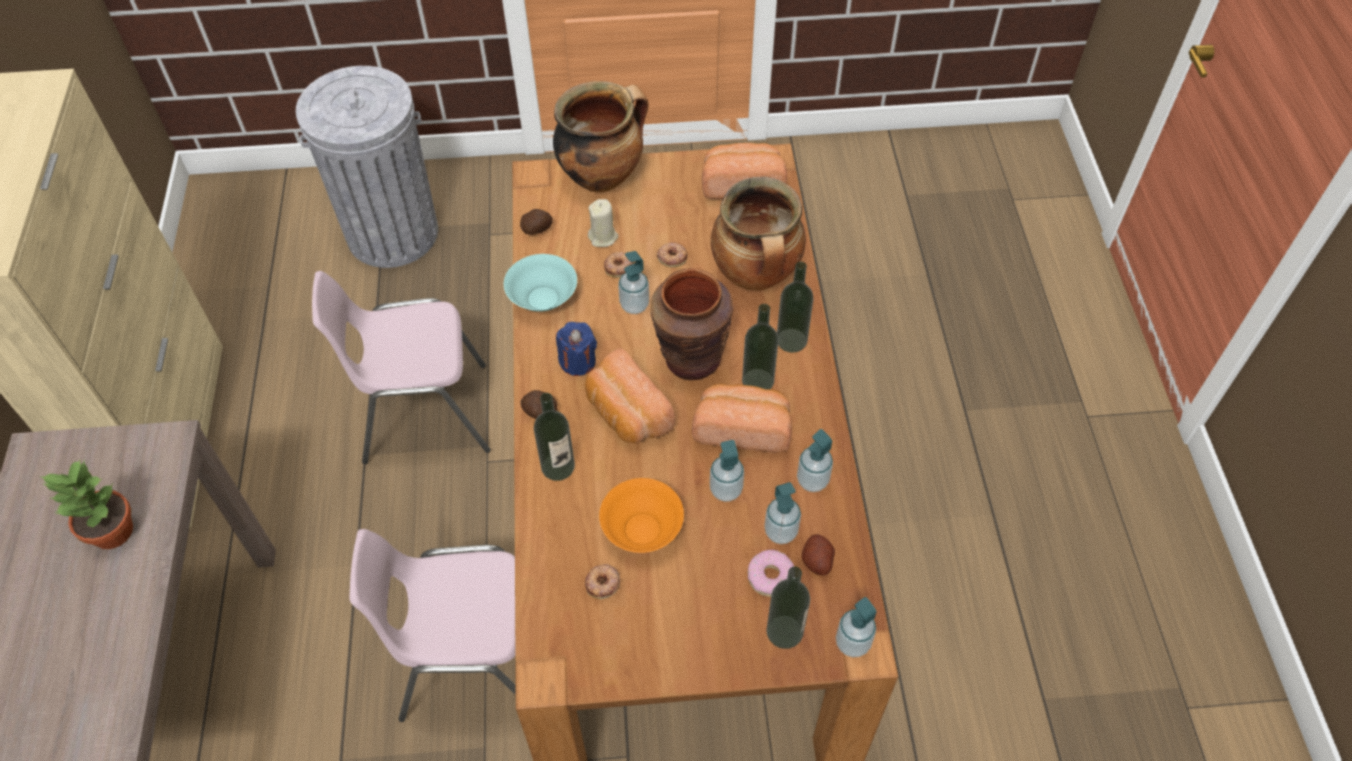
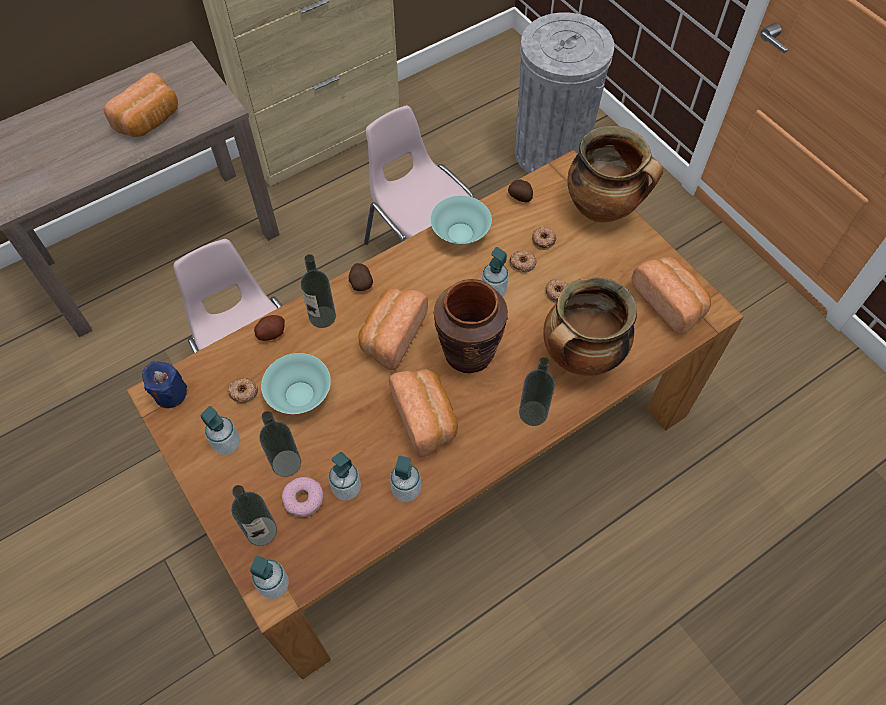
camera: 60 degrees right, 5 degrees up
(111, 532) = (150, 121): potted plant -> bread
(578, 361) = (419, 282): blue candle -> blue candle (170, 394)
(603, 237) = (543, 239): beige candle -> donut
(641, 529) = (299, 394): orange bowl -> turquoise bowl
(726, 490) = (363, 433): soap dispenser -> soap dispenser (227, 444)
(757, 381) = (477, 407): bottle -> bottle (286, 463)
(817, 561) = (334, 526): potato -> potato (271, 333)

